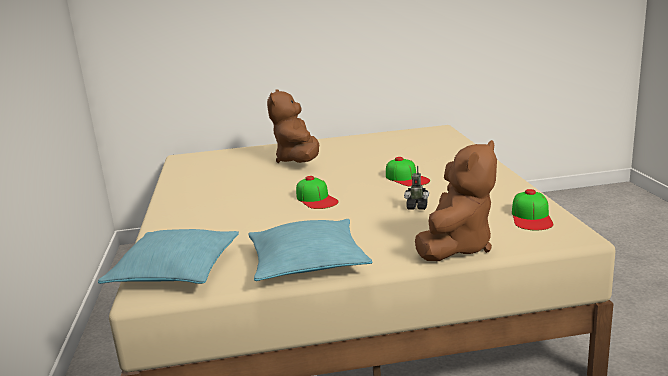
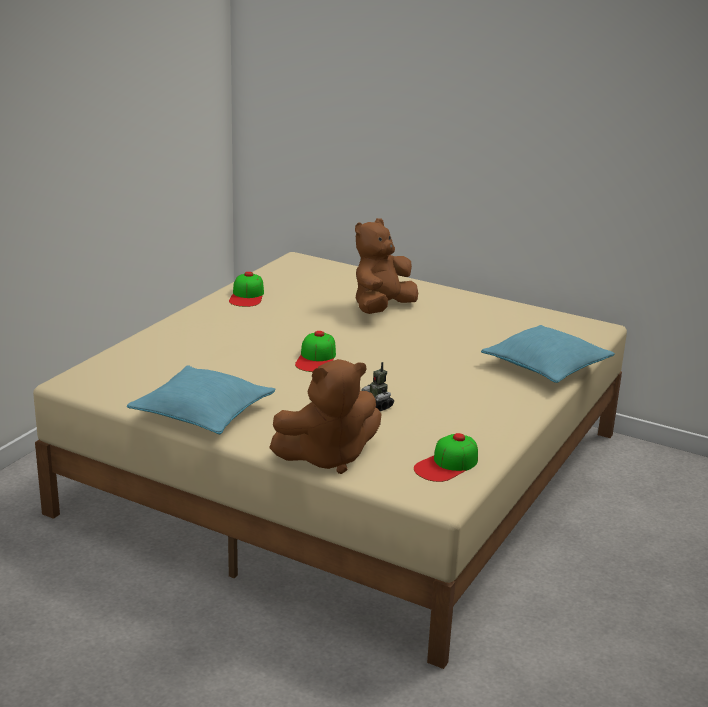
camera: 35 degrees right, 5 degrees up
(175, 271) = (114, 374): turquoise pillow -> turquoise pillow (546, 366)
(407, 178) = (433, 373): cap -> cap (247, 296)

